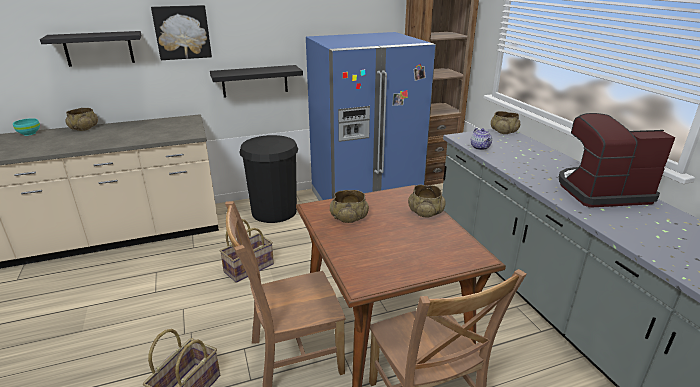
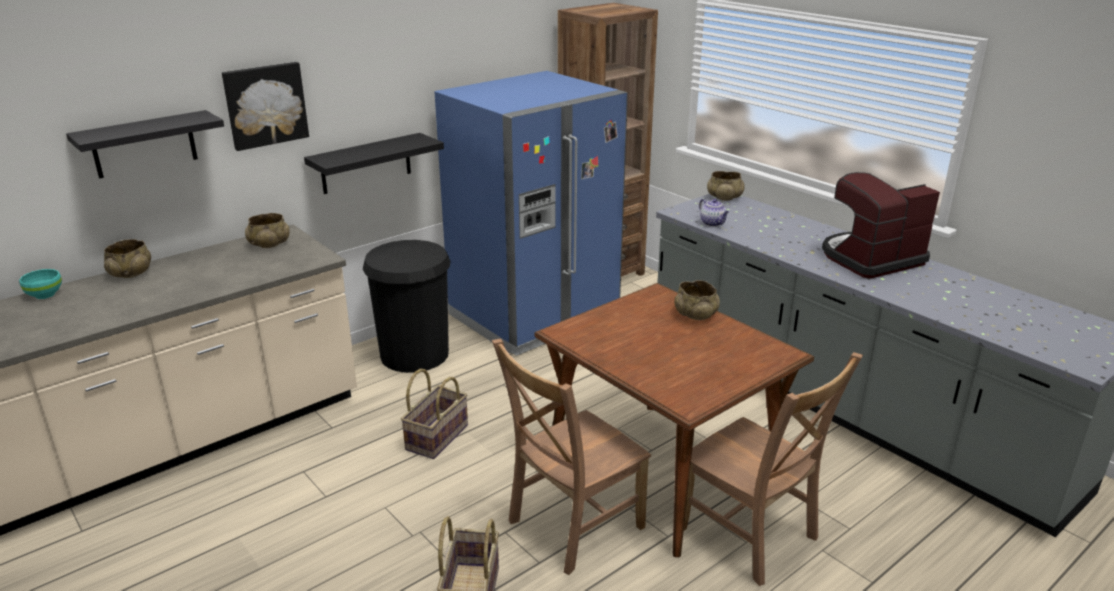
camera: 20 degrees left, 0 degrees up
(349, 218) = (615, 337): beige bowl -> beige bowl (269, 244)

